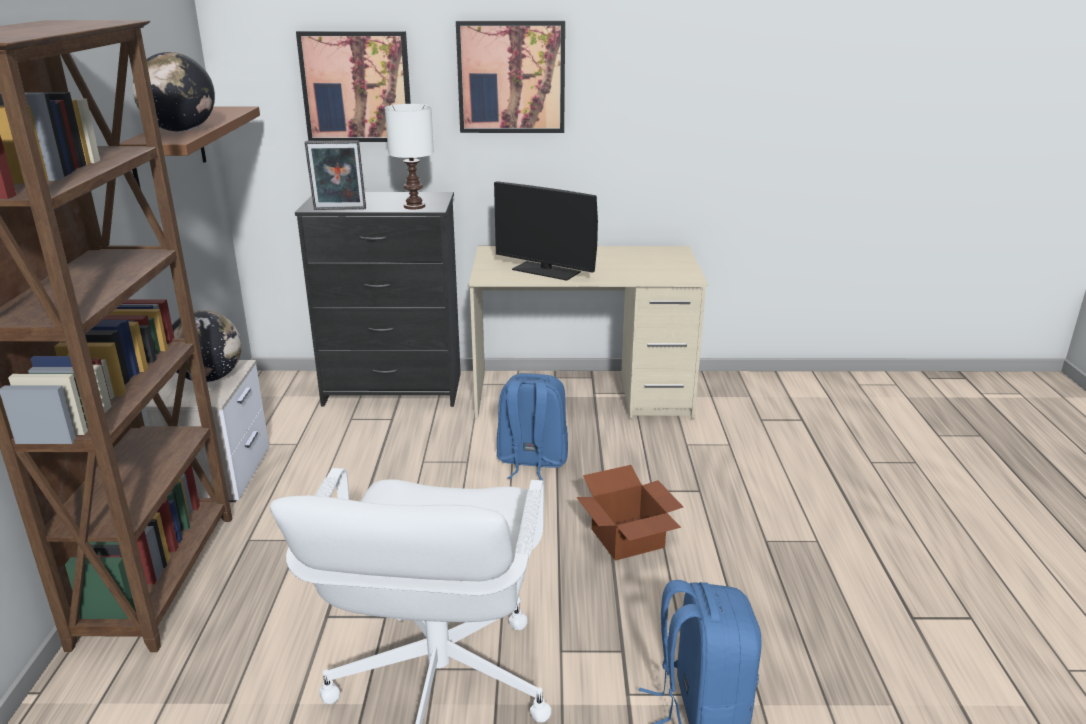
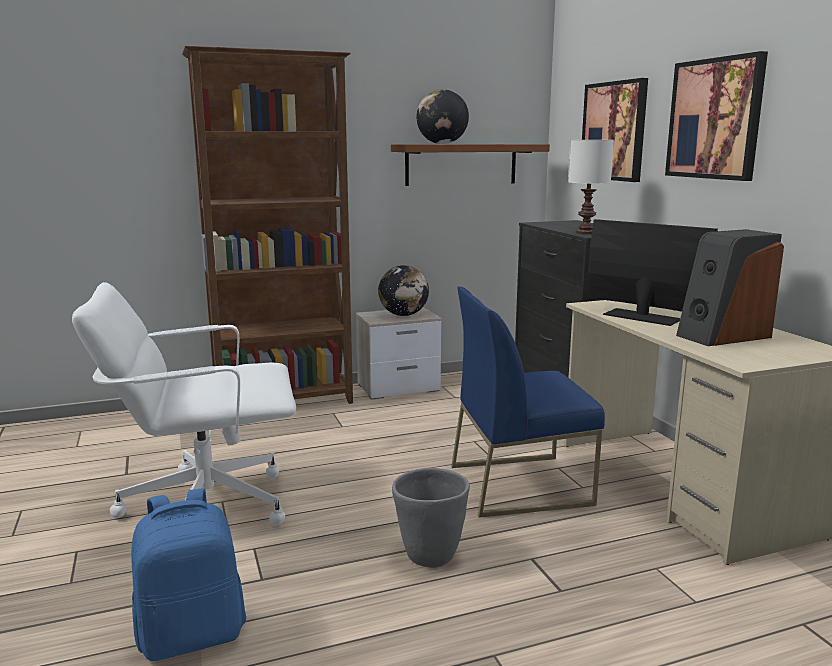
camera: 70 degrees right, 10 degrees down
(339, 210) = (541, 226): picture frame -> none
(531, 461) = (520, 484): blue backpack -> blue chair
(546, 271) = (642, 317): monitor -> monitor turned 120 degrees clockwise
(620, 264) = (722, 336): none -> speaker
(627, 539) = (429, 556): cardboard box -> grey planter

